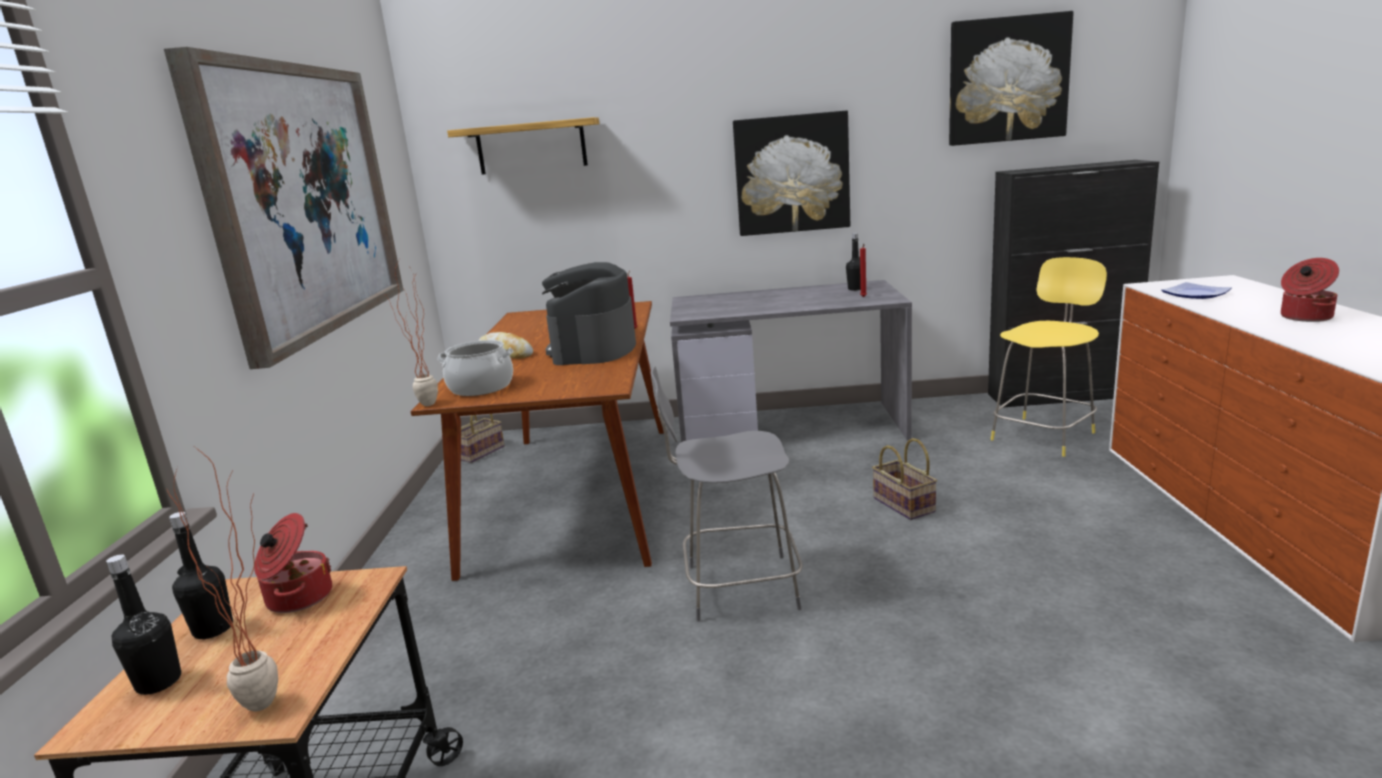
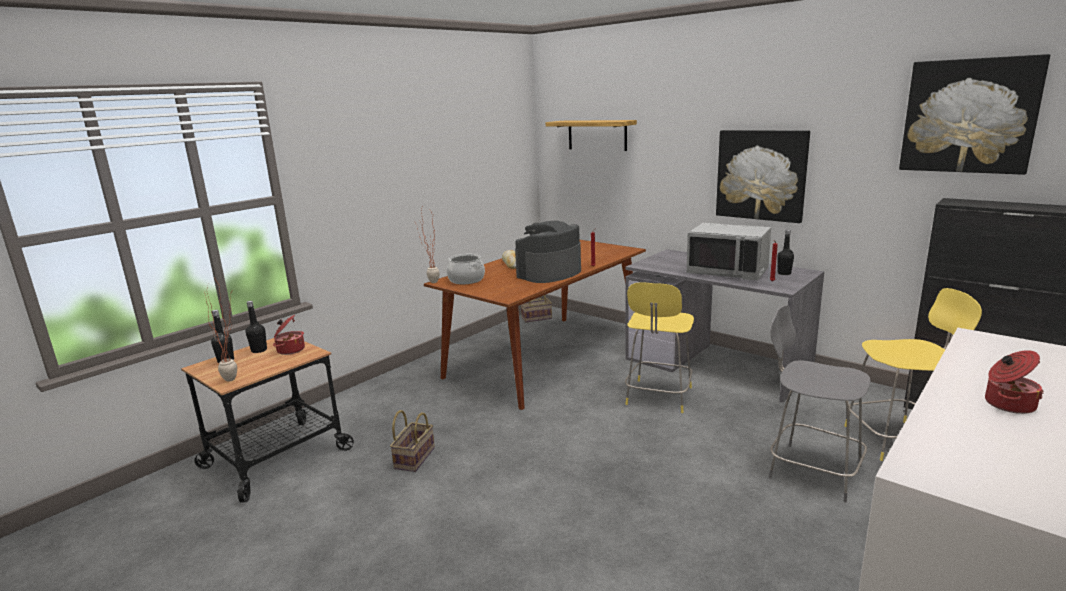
camera: 40 degrees right, 0 degrees up
(304, 200) = (423, 163): picture -> none
(737, 587) = (541, 439): grey stool -> grey stool (811, 470)
(789, 483) = (658, 397): none -> yellow stool
(799, 300) = (728, 272): none -> grey microwave
(901, 505) = (700, 439): basket -> basket (414, 457)
(1194, 294) = (984, 354): plate -> none

